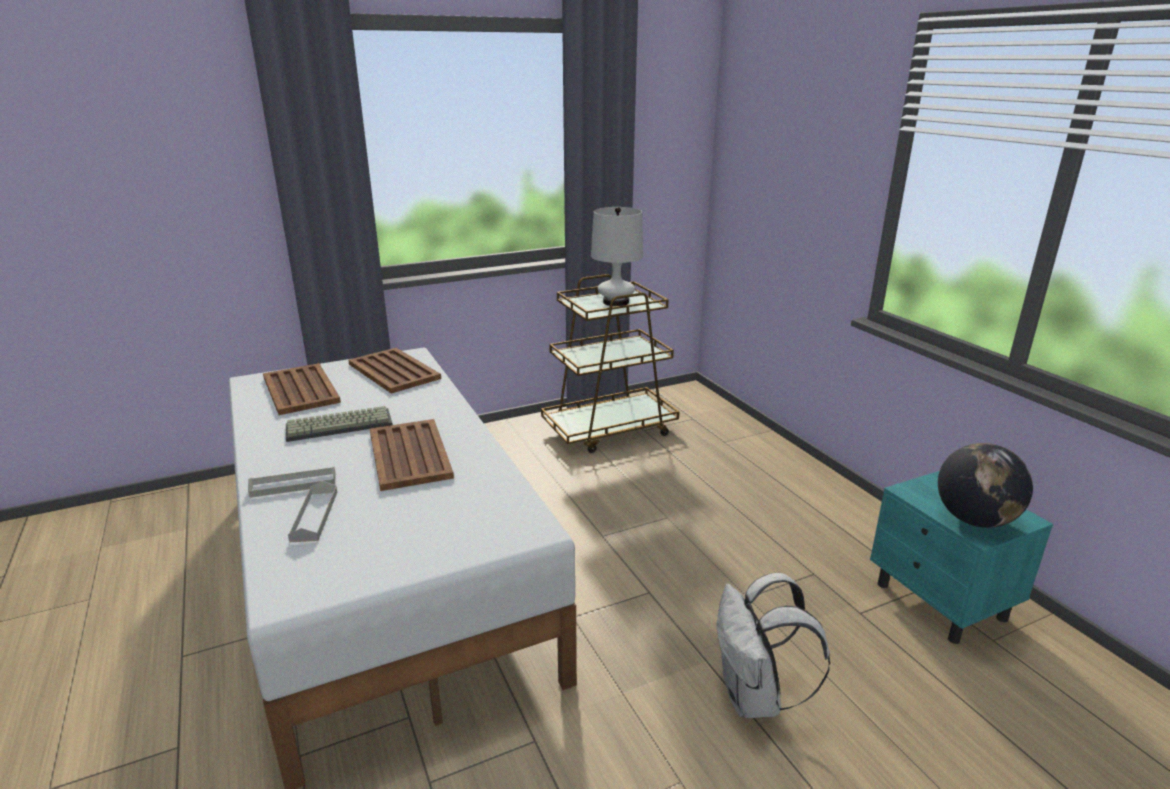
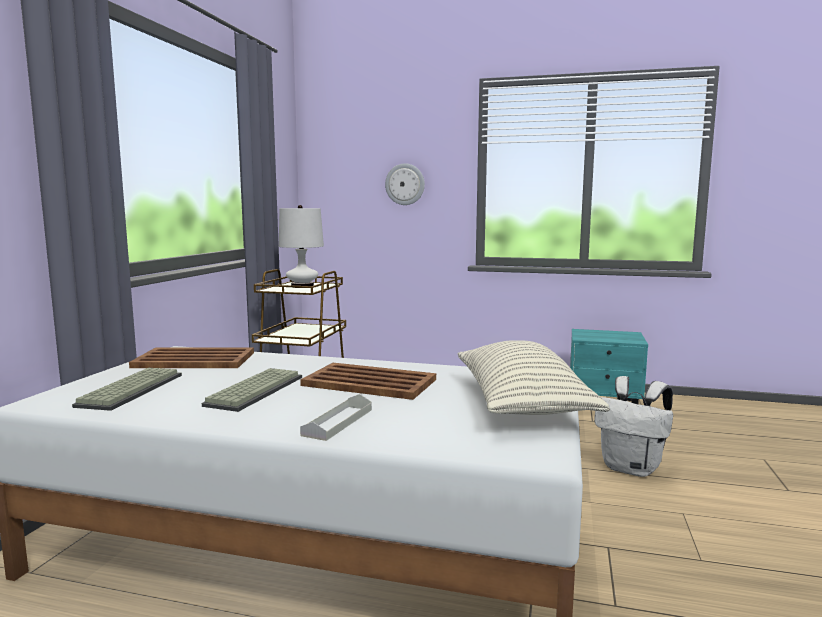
camera: 50 degrees left, 15 degrees down
(301, 389) = (130, 389): brown tray -> keyboard
(314, 516) = (414, 424): grey tray -> none
(419, 545) = (521, 404): none -> pillow
(808, 178) = (405, 184): none -> wall clock
(974, 520) = (622, 338): globe -> none

